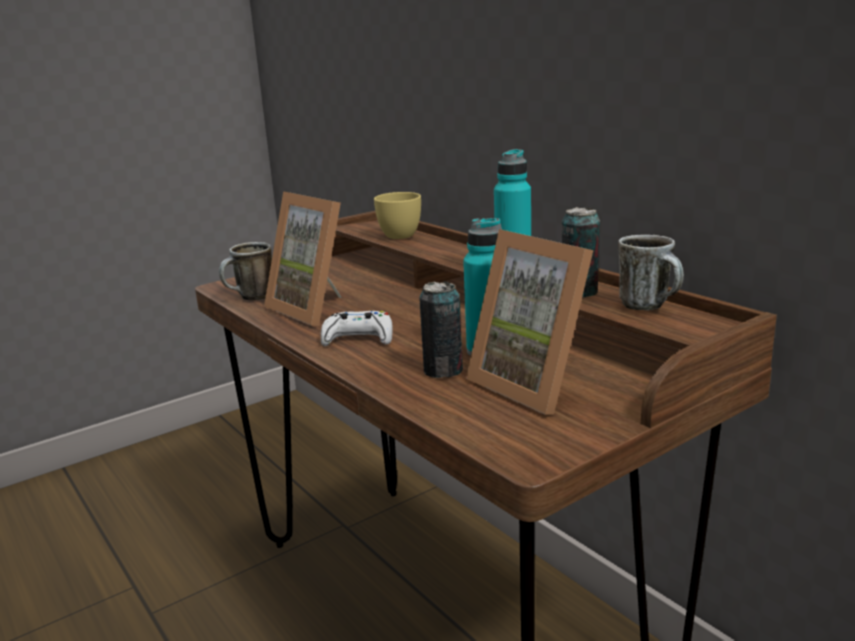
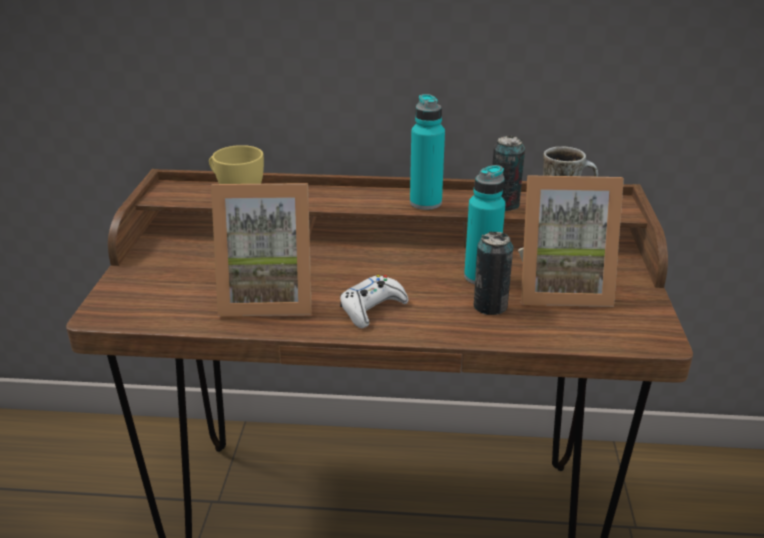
camera: 50 degrees left, 10 degrees up
(251, 298) = (174, 314): mug -> none

